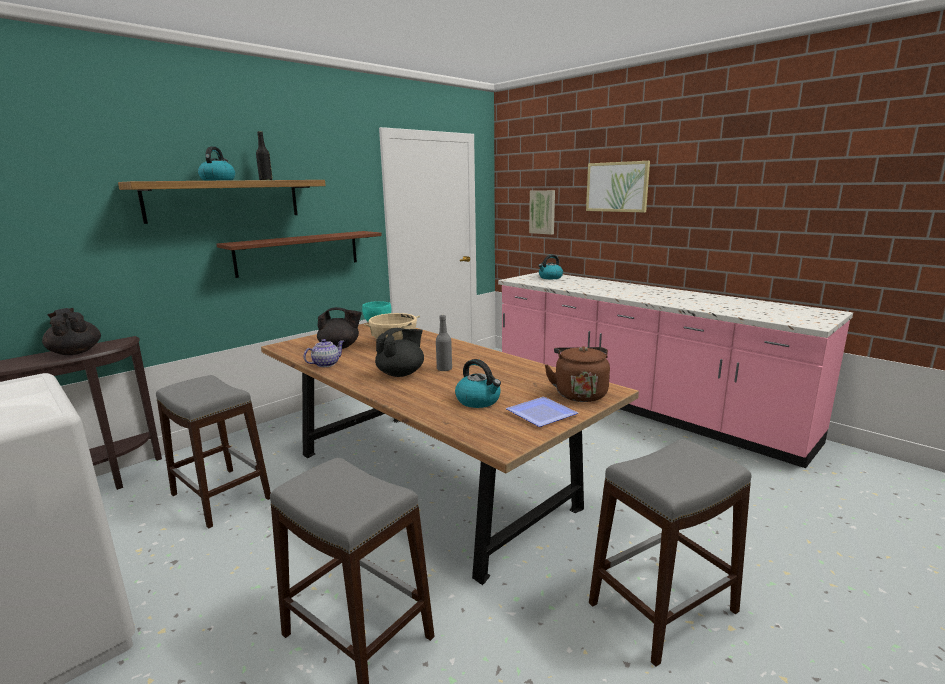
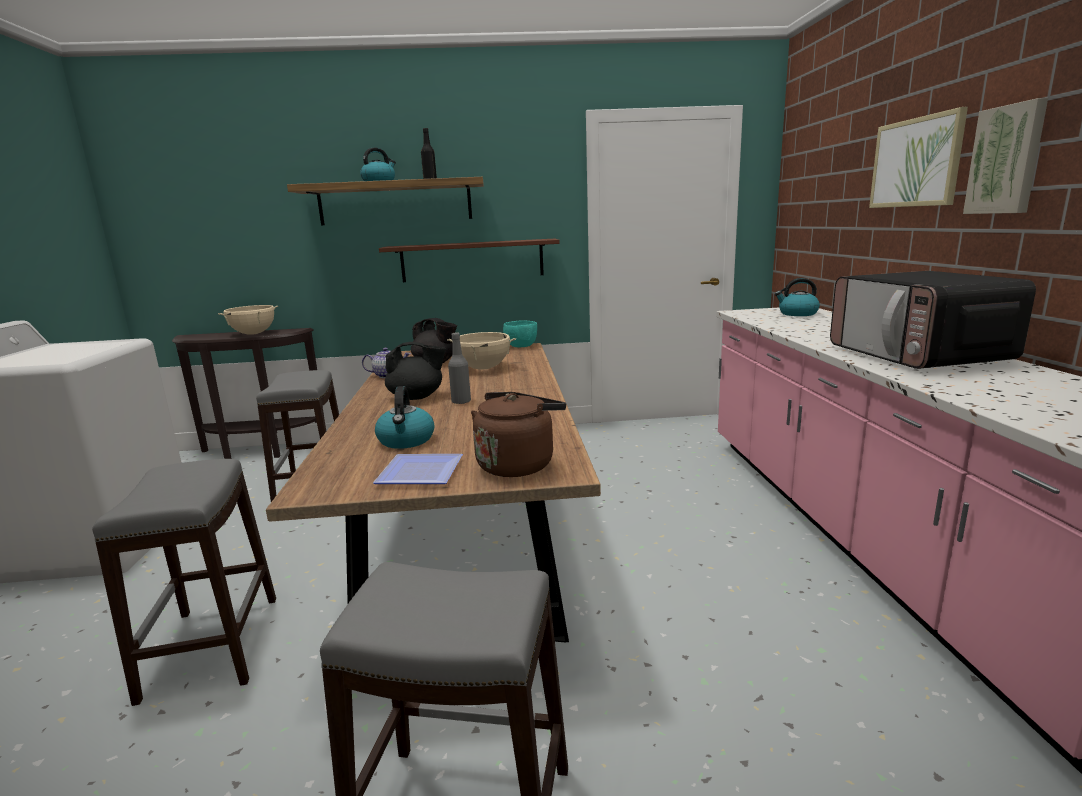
camera: 40 degrees right, 0 degrees up
(75, 352) = (253, 334): black teapot -> beige cooking pot
(543, 212) = (823, 213): picture -> picture (1006, 160)
(663, 295) = (917, 355): none -> microwave

